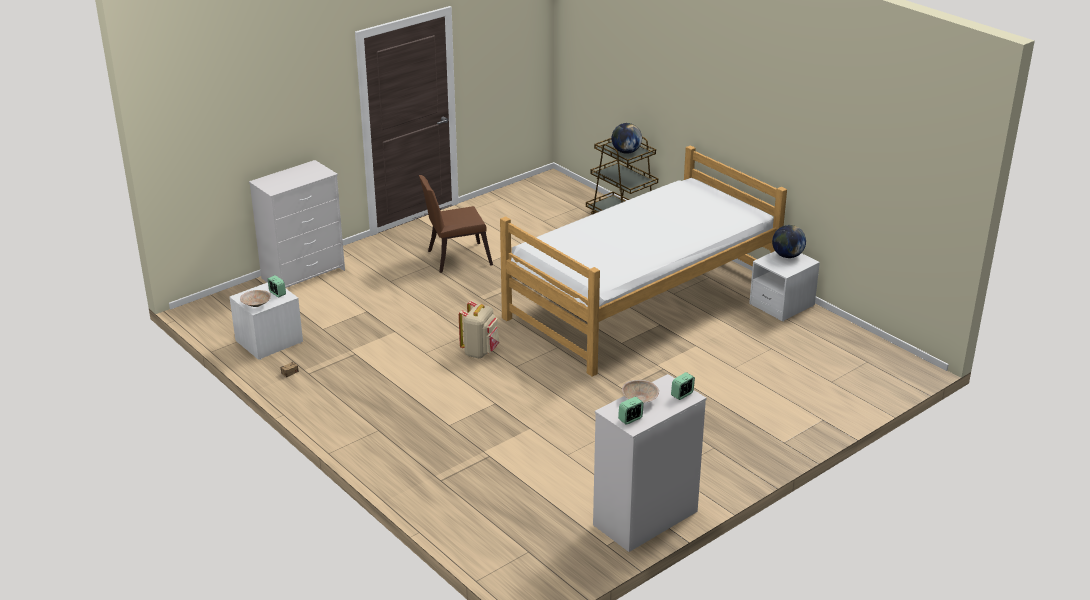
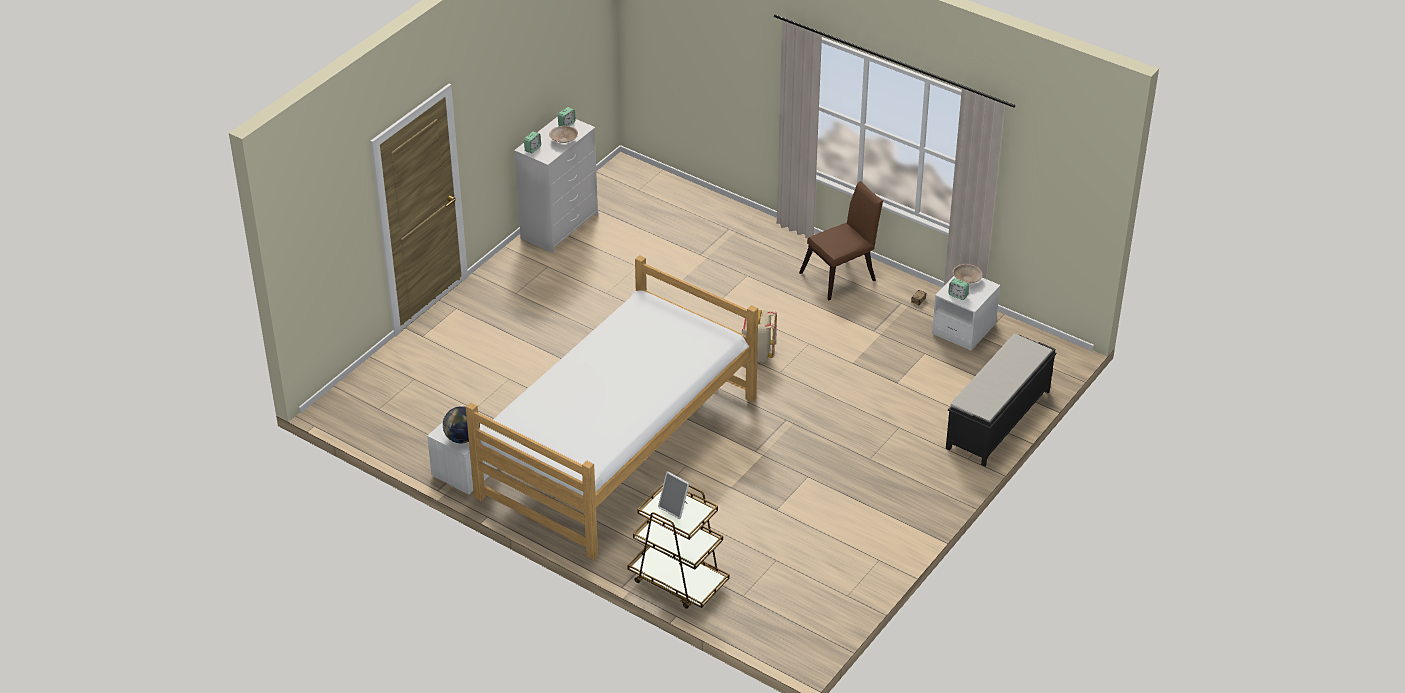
camera: 165 degrees right, 10 degrees up
(304, 273) = (997, 420): white dresser -> black bench
(455, 258) = (849, 475): brown chair -> brown chair (842, 275)
(626, 152) = (675, 508): globe -> picture frame

